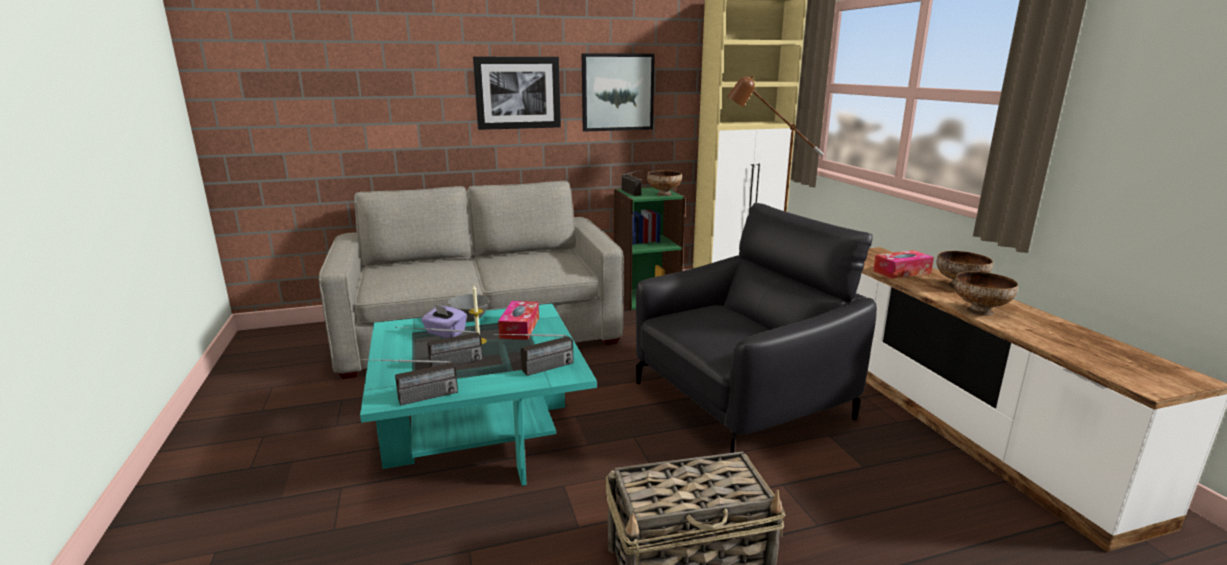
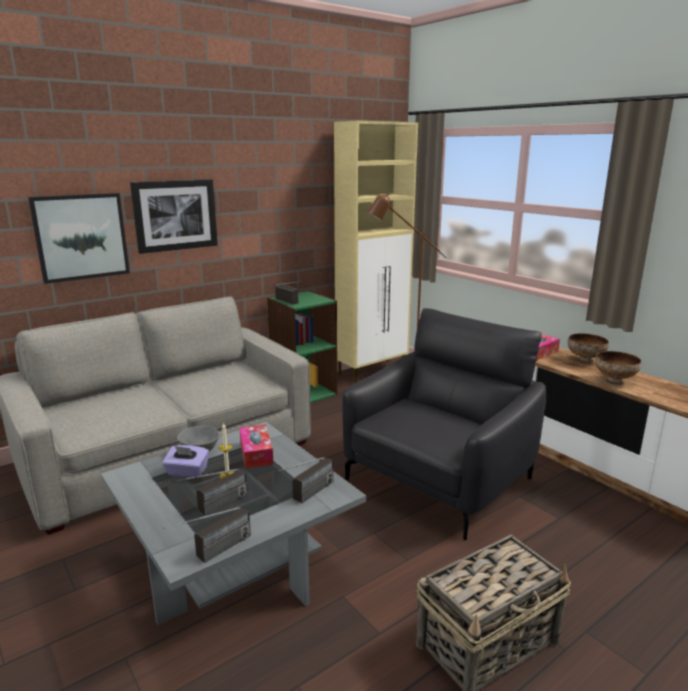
camera: 20 degrees left, 0 degrees up
(481, 434) = (235, 563): turquoise coffee table -> grey coffee table
(617, 92) = (265, 209): picture -> picture (81, 237)
(664, 194) = (317, 300): bowl -> none

